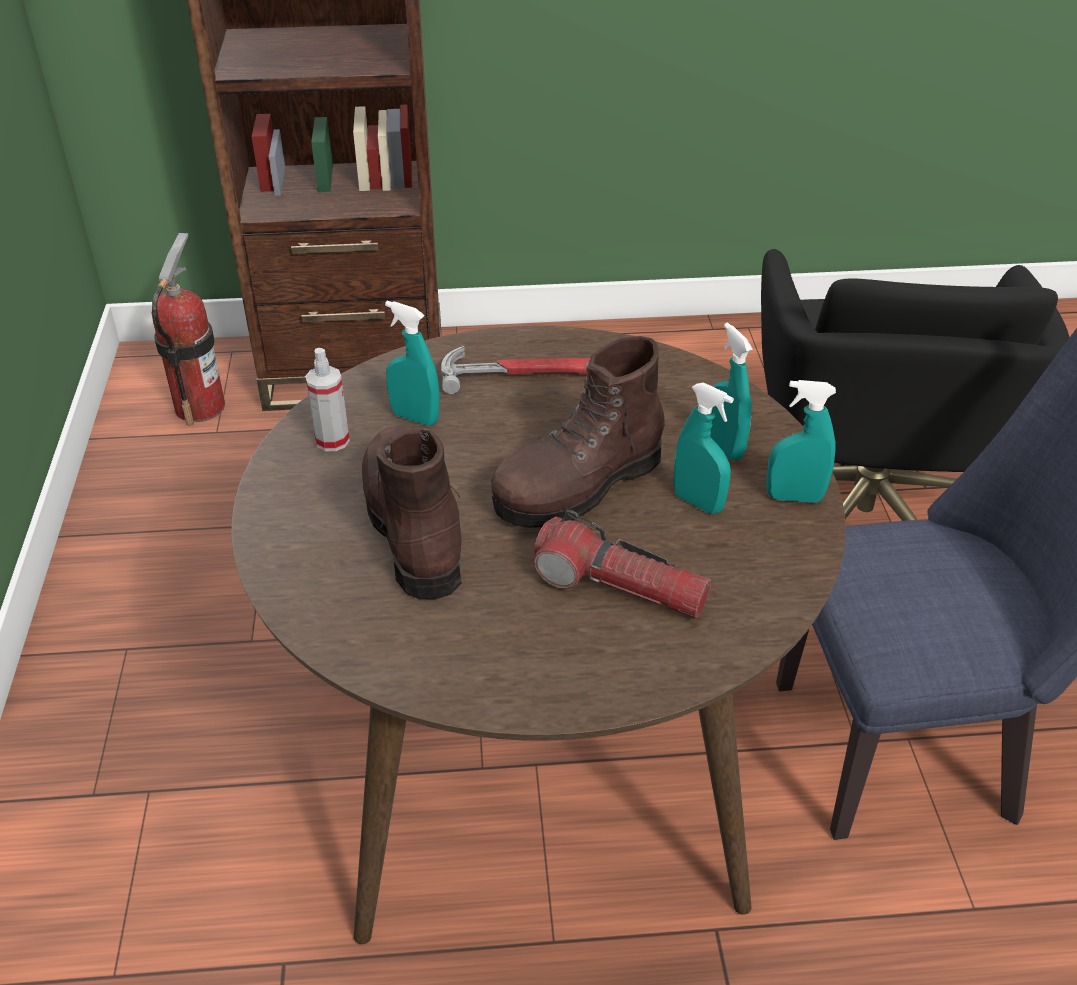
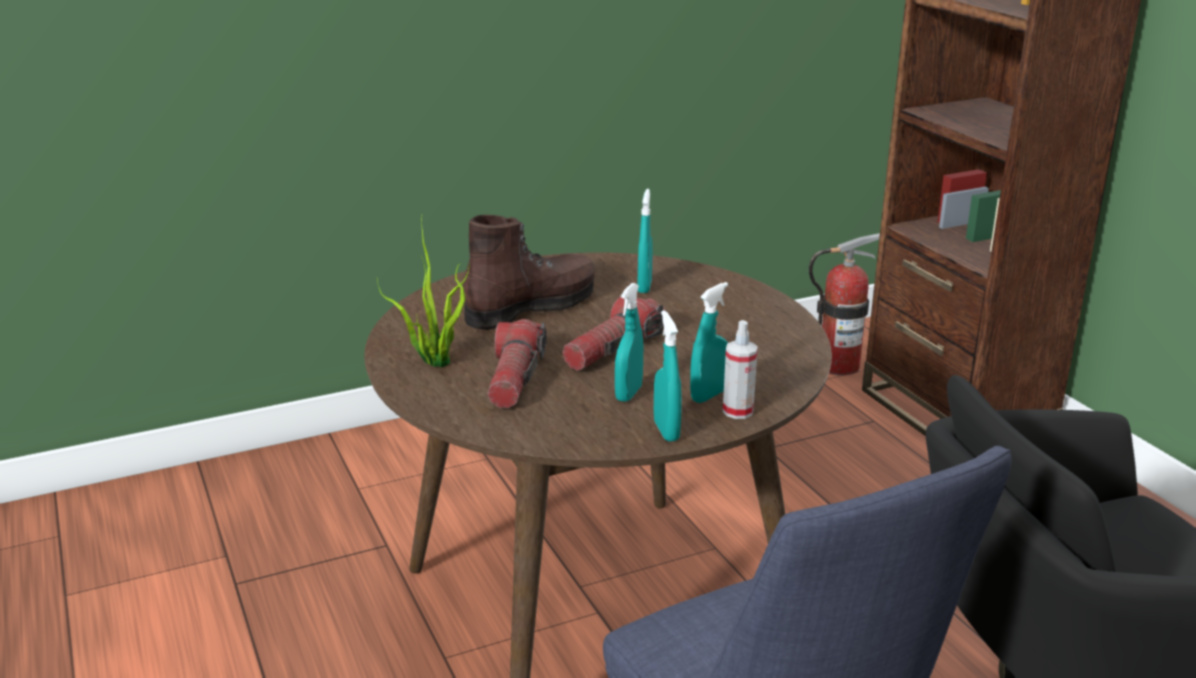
camera: 70 degrees right, 15 degrees down
(332, 441) = (598, 269): spray bottle -> spray bottle (738, 411)
(518, 373) = (730, 308): hammer -> none
(533, 654) = (434, 361): none -> potted plant
(579, 486) = (613, 349): brown boot -> flashlight

